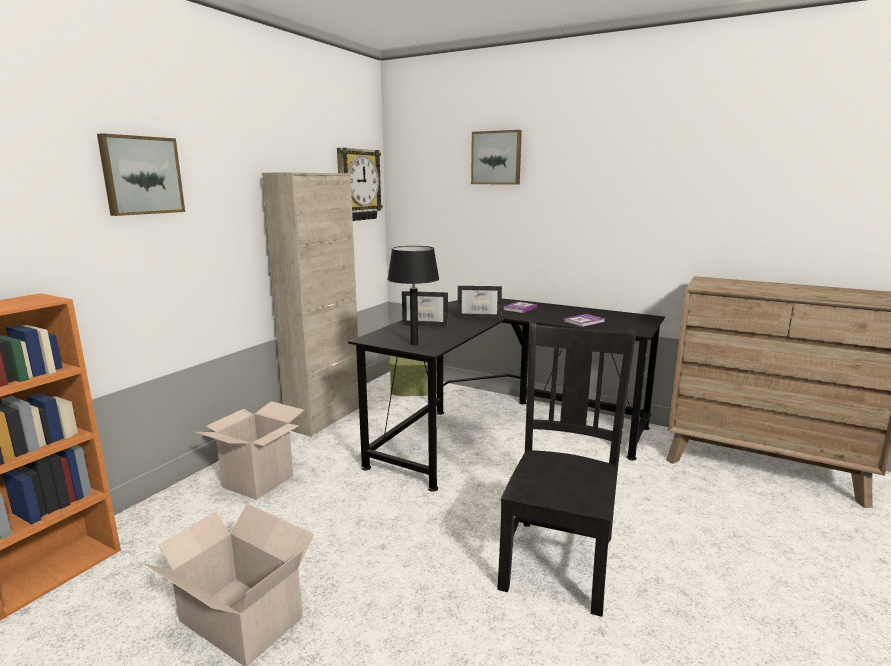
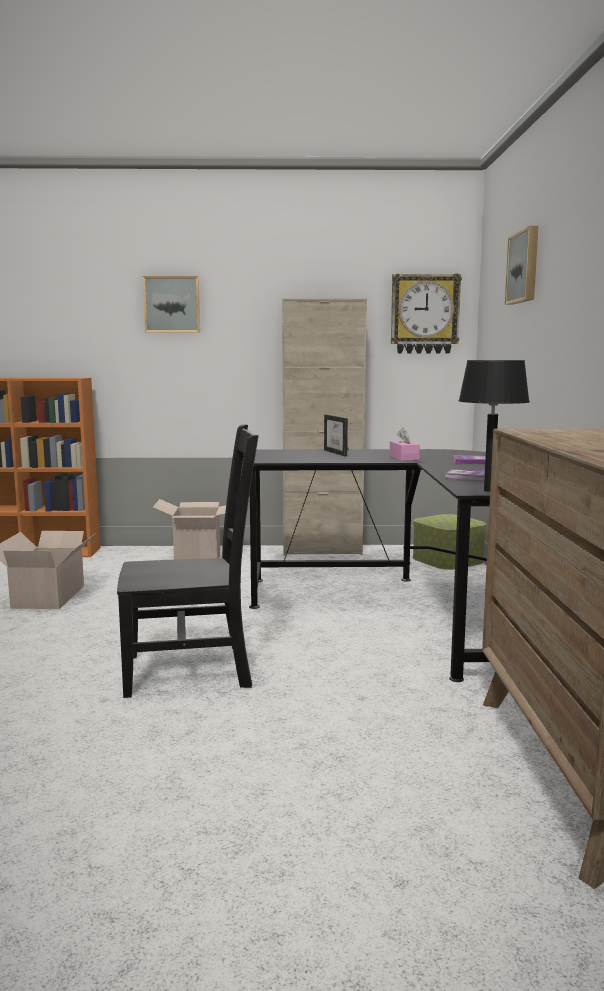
camera: 60 degrees right, 5 degrees down
(414, 344) = (269, 457): black table lamp -> black table lamp (489, 490)
(480, 316) = (404, 458): picture frame -> pink tissue box

